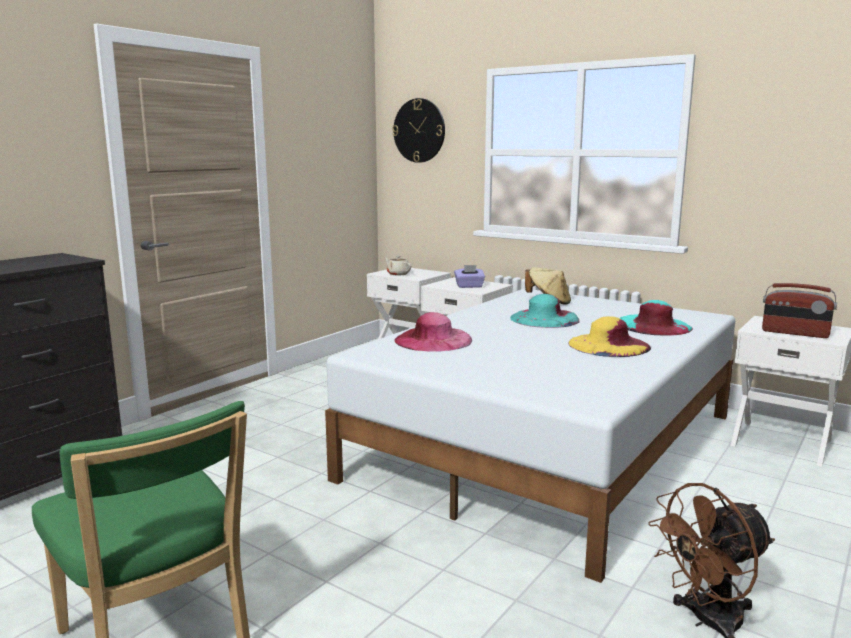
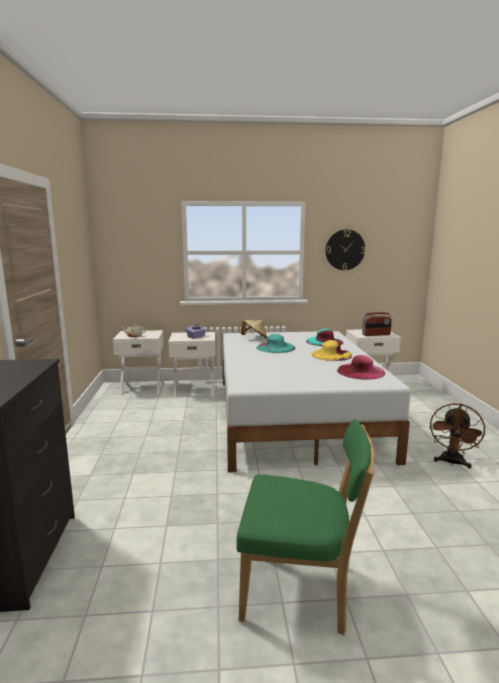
camera: 40 degrees left, 0 degrees up
(419, 130) = (130, 238): wall clock -> wall clock (345, 250)
(433, 340) = (257, 370): pink hat -> pink hat (361, 371)

